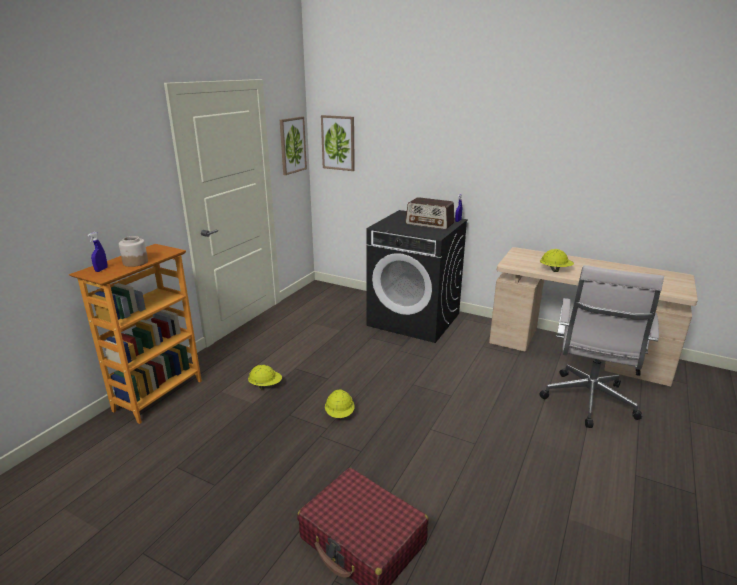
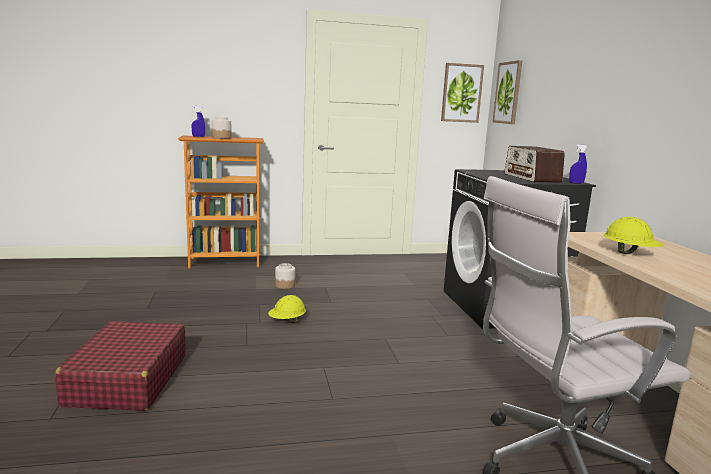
camera: 50 degrees right, 10 degrees down
(265, 385) = (285, 285): yellow hard hat -> jar

